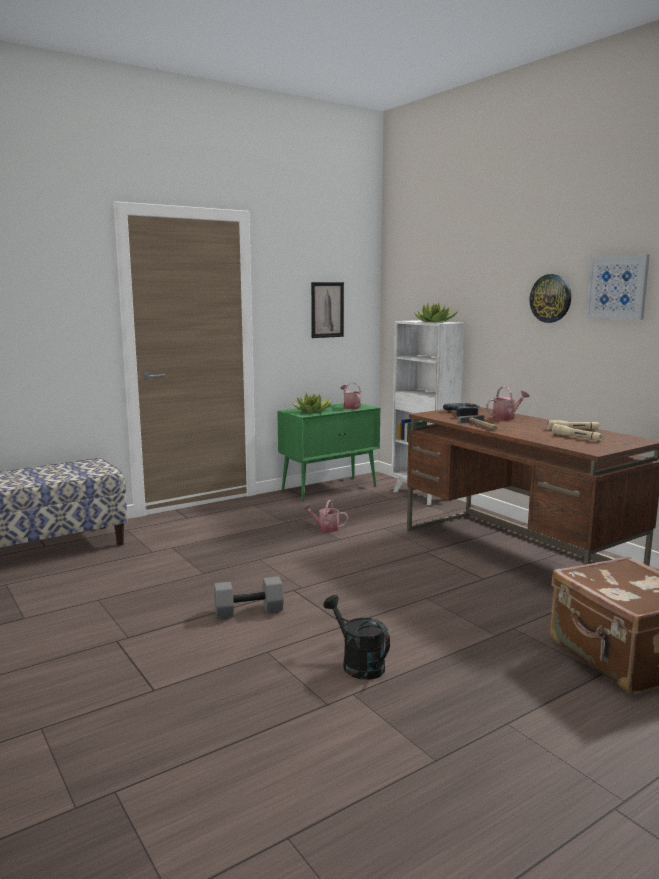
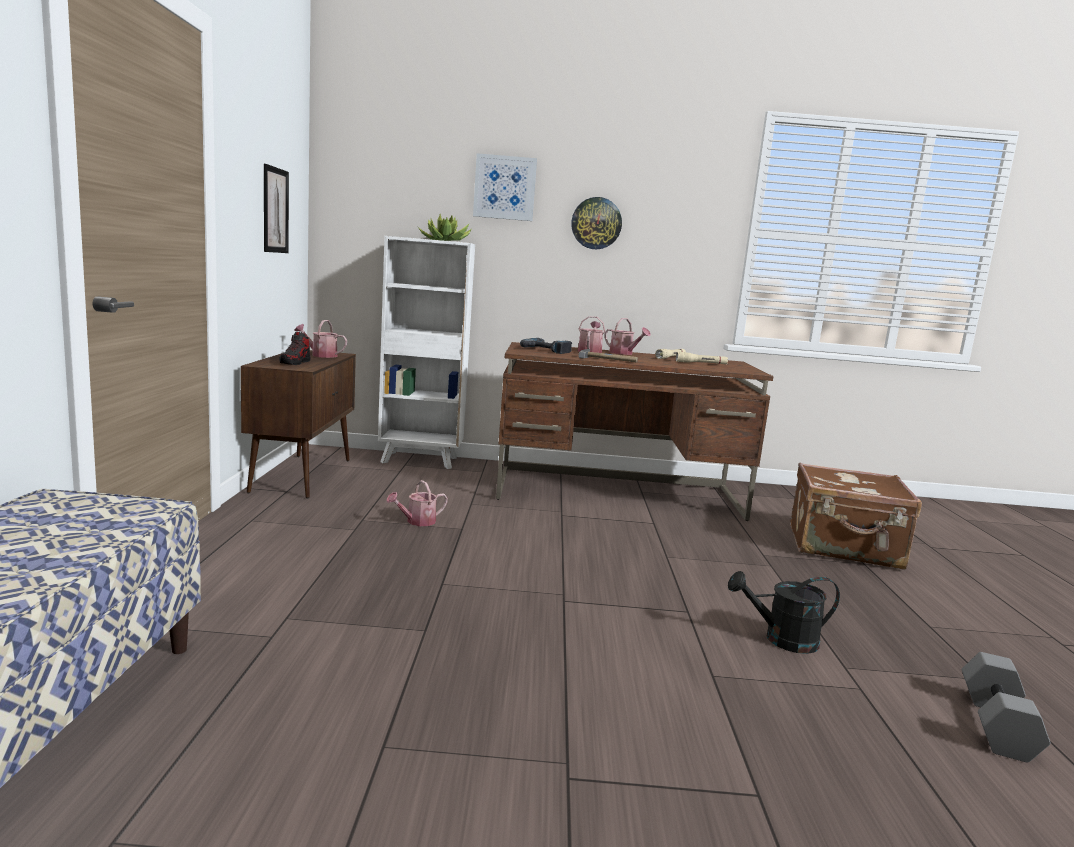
camera: 55 degrees left, 0 degrees up
(249, 610) = (586, 644): grey dumbbell -> grey dumbbell (994, 724)
(313, 411) = (295, 363): potted plant -> shoe
(330, 488) = (302, 475): green cabinet -> brown cabinet
(536, 422) = (624, 353): none -> watering can
(617, 287) = (673, 218): picture -> picture (505, 188)

